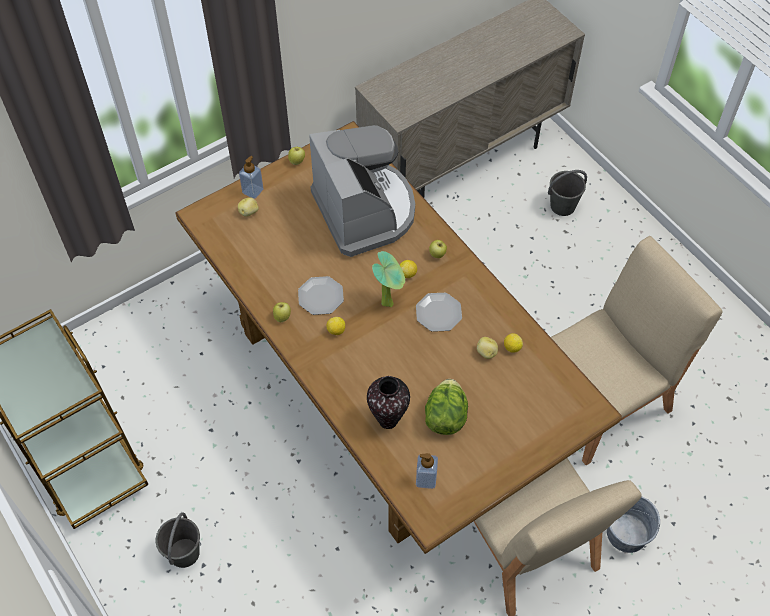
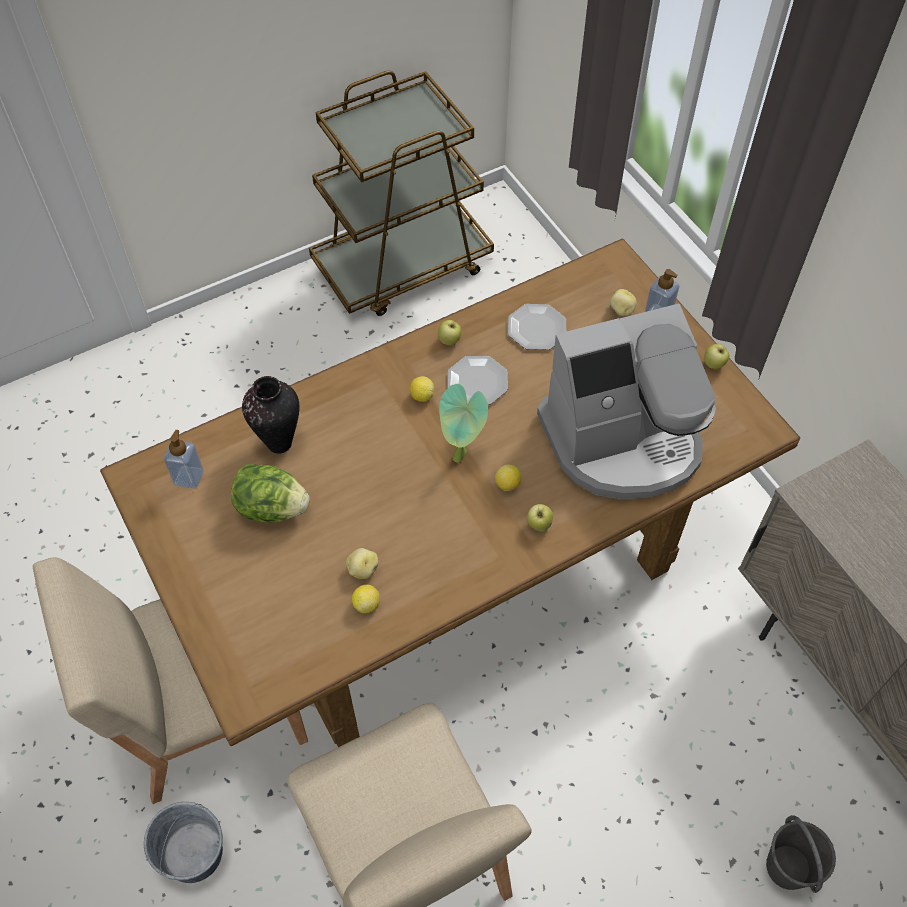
camera: 95 degrees right, 0 degrees up
(184, 552) = (275, 355): grey bucket -> none
(438, 313) = (437, 516): plate -> plate (537, 328)

